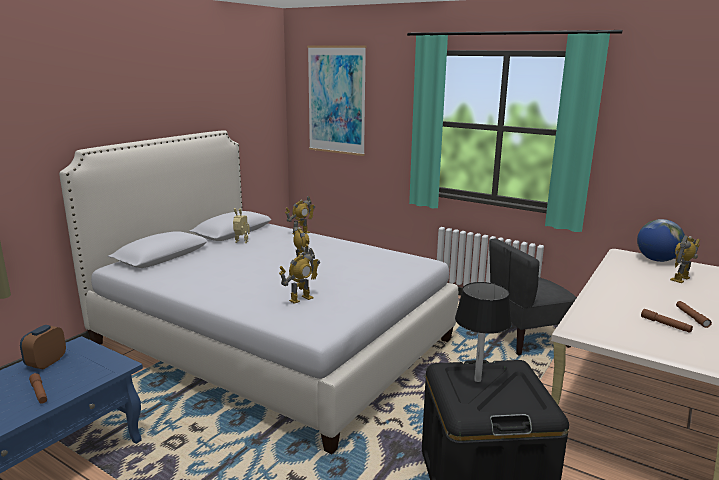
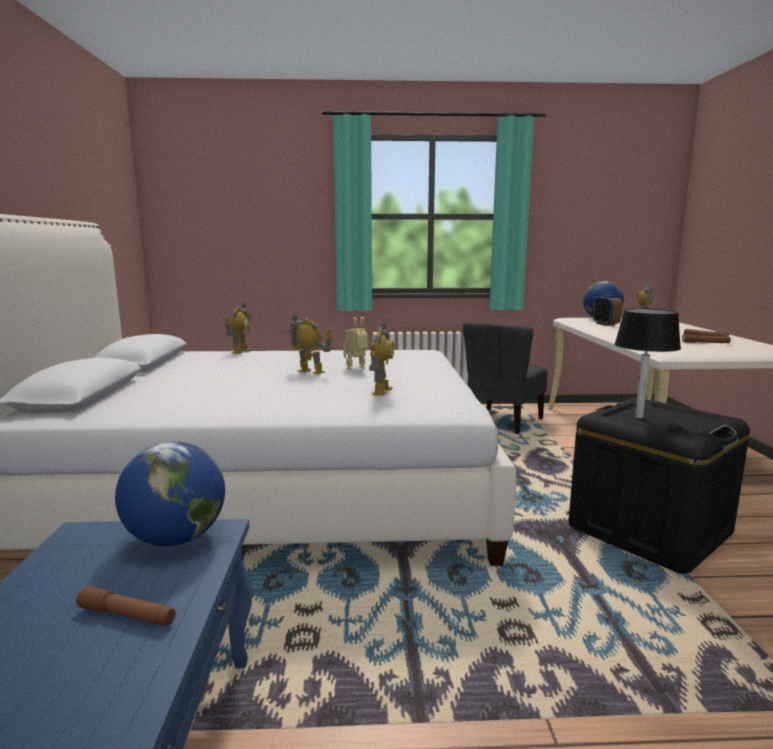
camera: 35 degrees left, 5 degrees down
(46, 363) = (59, 574): alarm clock -> alarm clock (605, 324)
(102, 363) = (176, 539): none -> globe
(241, 242) = (179, 367): toy robot -> toy robot (357, 369)
(336, 100) = (221, 197): picture -> none

